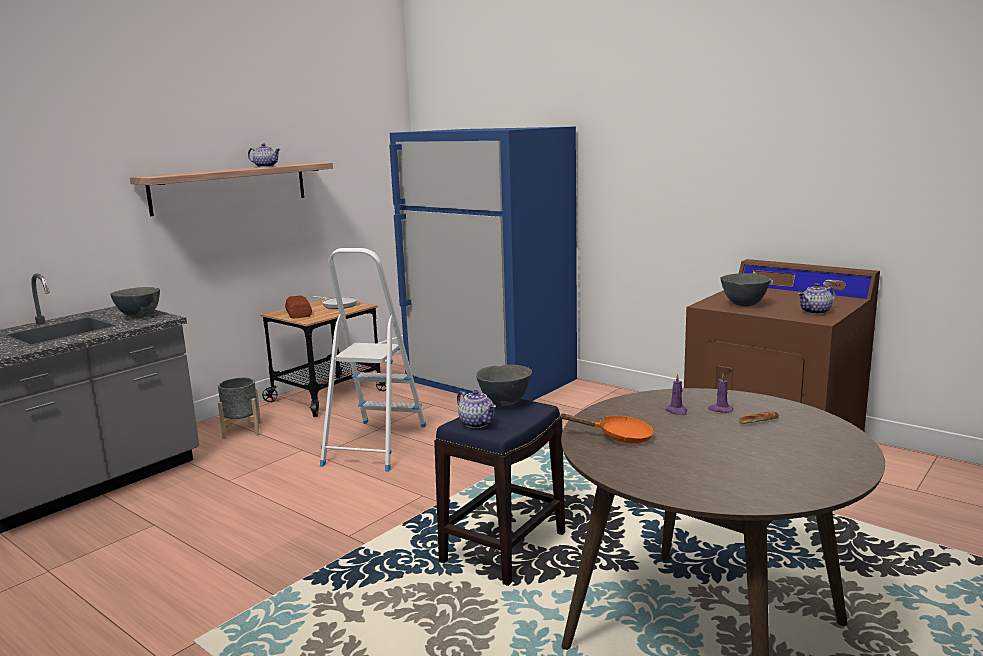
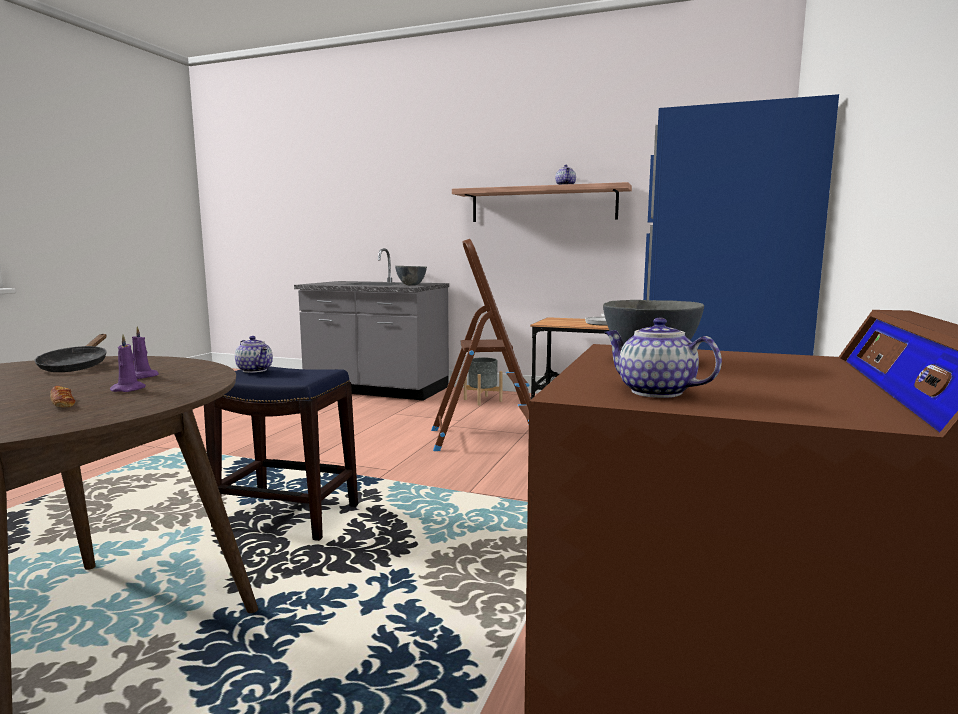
camera: 70 degrees right, 5 degrees down
(298, 313) = (559, 321): bread -> none
(376, 444) = (489, 438): white step ladder -> brown step ladder
(477, 423) = (255, 370): teapot -> teapot turned 75 degrees counterclockwise
(504, 403) = (313, 371): grey bowl -> none
(619, 437) = (76, 366): orange frying pan -> black frying pan

